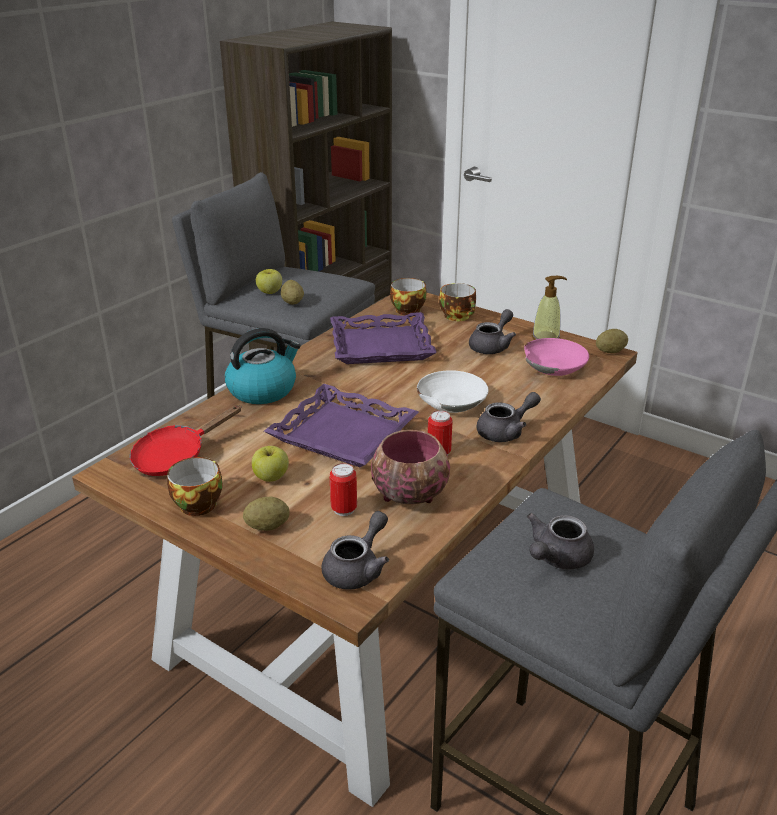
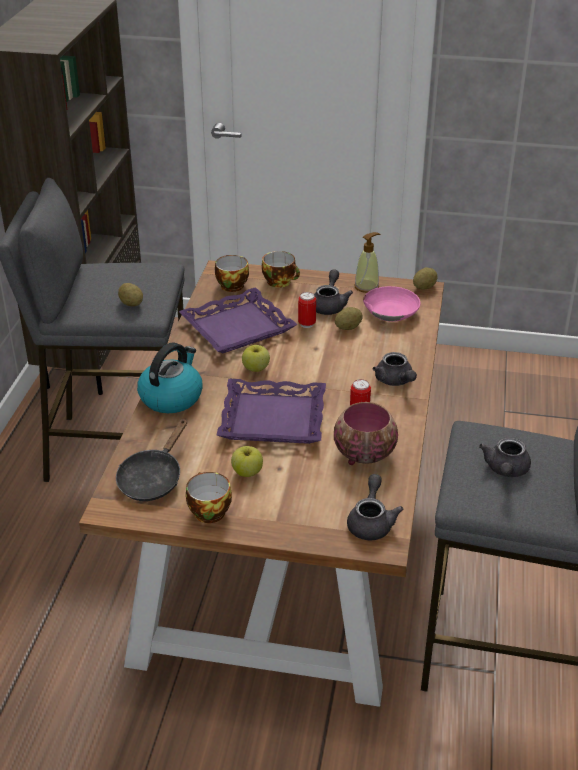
camera: 25 degrees left, 5 degrees up
(176, 456) = (153, 478): red frying pan -> black frying pan
(267, 526) = (279, 512): potato -> potato (348, 327)
(270, 292) = (100, 297): apple -> apple (256, 369)
(344, 509) = (325, 481): can -> can (306, 324)
(451, 401) = (334, 365): white bowl -> none
(506, 432) = (395, 381): grey teapot -> grey teapot turned 120 degrees clockwise

